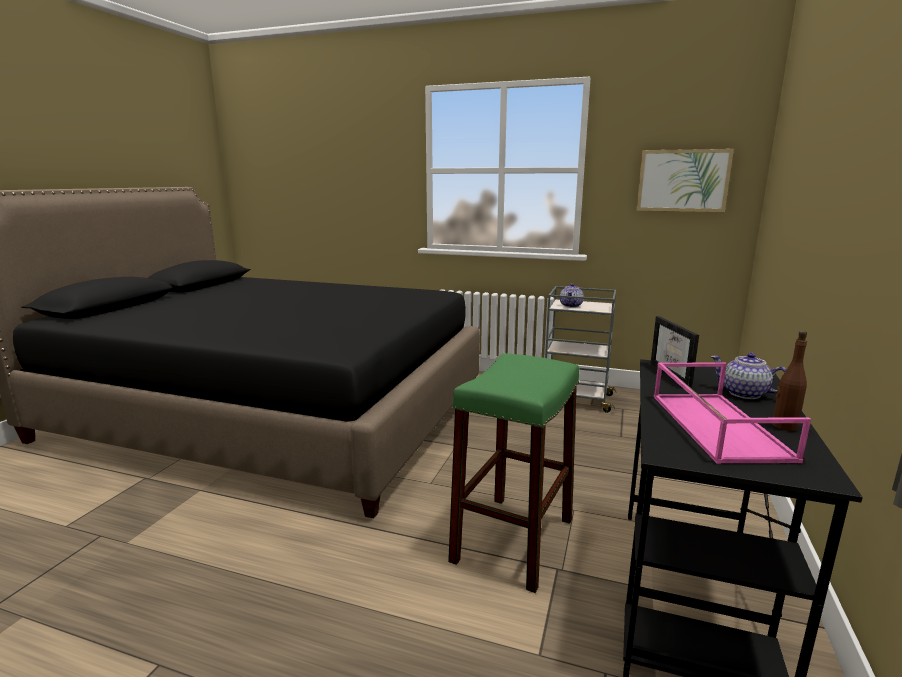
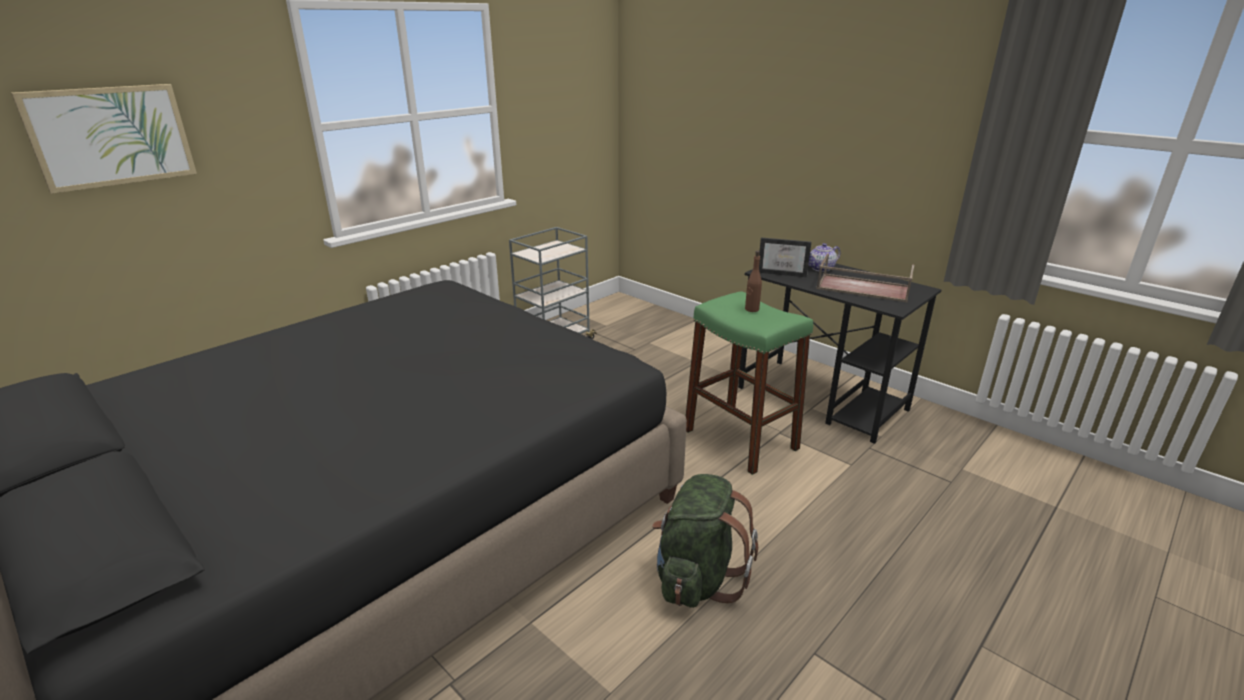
camera: 65 degrees left, 10 degrees up
(262, 558) = (697, 578): none -> green backpack
(571, 305) = (544, 254): teapot -> none
(682, 180) = (571, 111): picture -> picture (111, 136)
(715, 425) = (862, 288): pink tray -> brown tray
(784, 426) = (868, 276): brown bottle -> brown bottle (751, 309)

